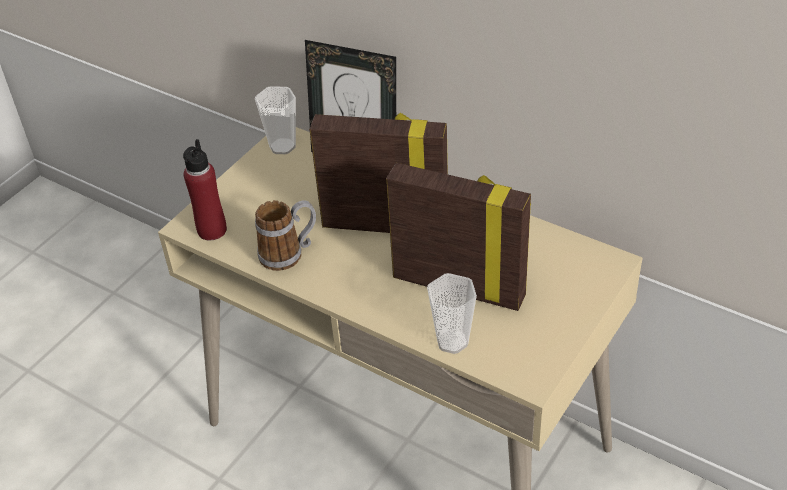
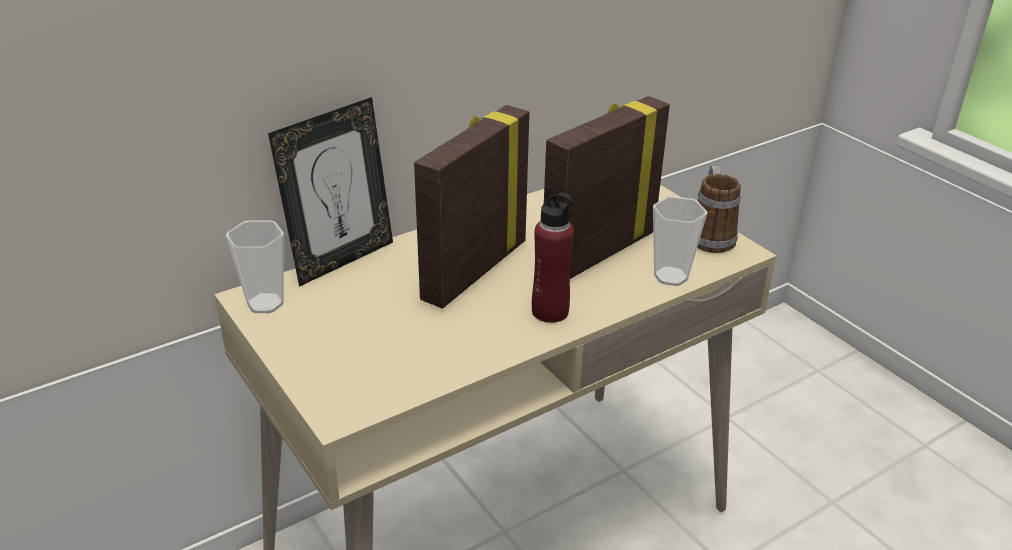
camera: 70 degrees left, 10 degrees down
(212, 230) = (367, 394): red bottle -> red bottle (550, 311)
(289, 253) = (463, 343): mug -> mug (710, 235)

